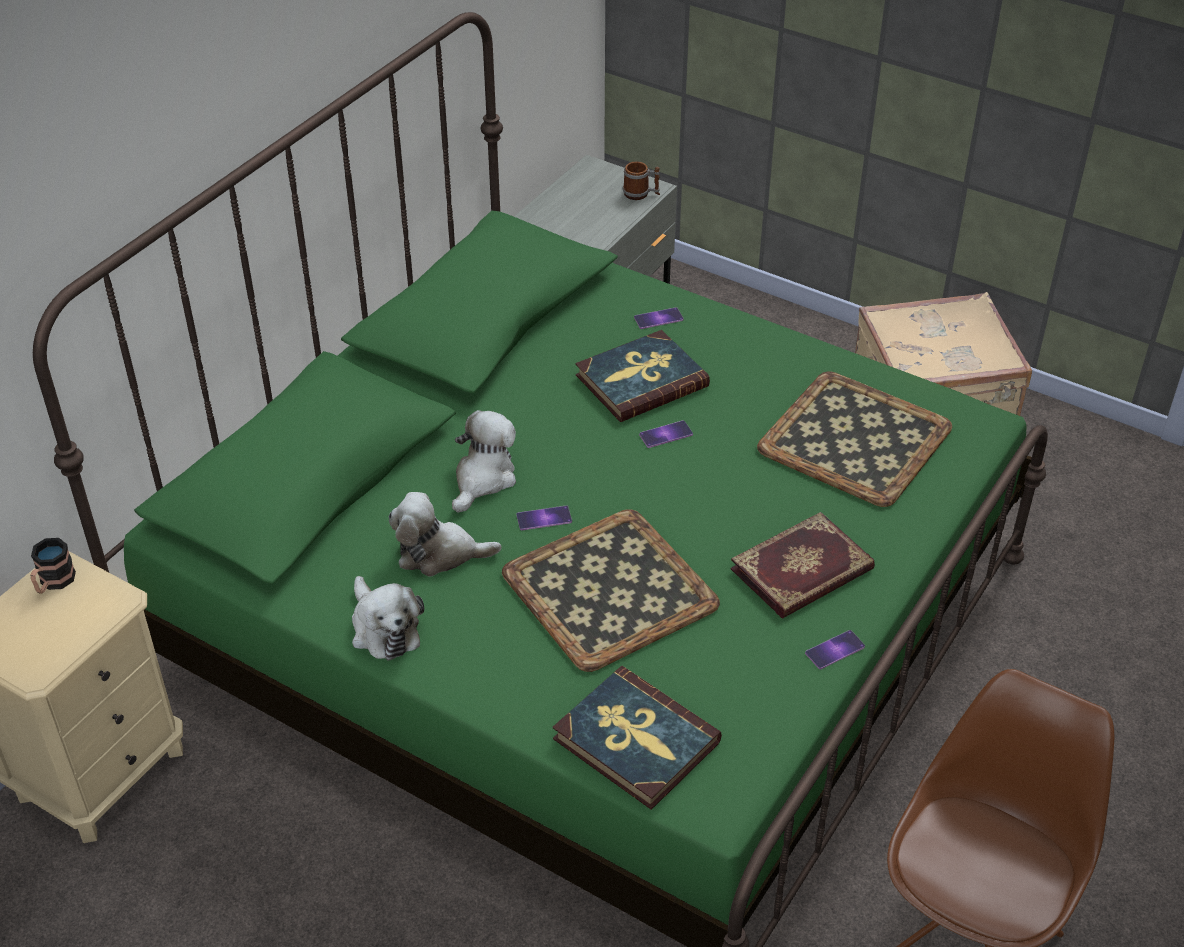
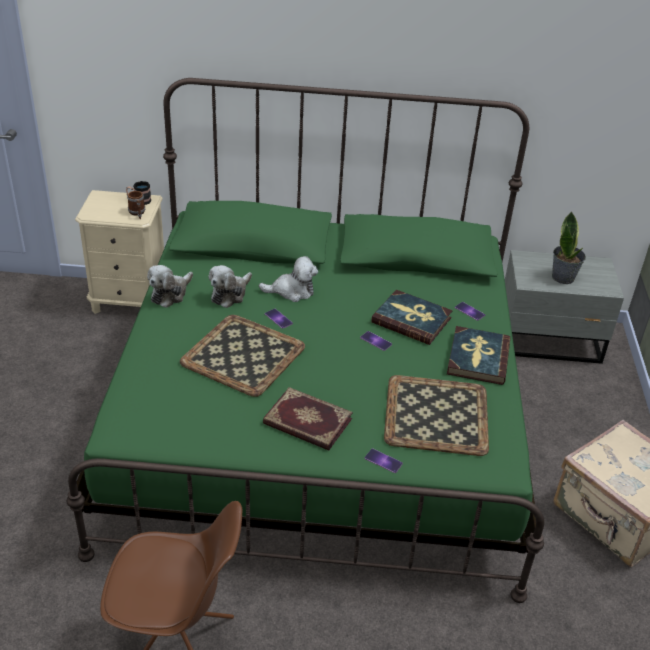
camera: 60 degrees right, 5 degrees down
(439, 553) = (230, 294): plush toy -> plush toy turned 120 degrees counterclockwise
(597, 213) = (563, 277): none -> potted plant
(635, 741) = (143, 394): book -> book (477, 358)
(641, 194) = (599, 287): mug -> mug (137, 213)
(835, 650) = (253, 451): phone -> phone (383, 461)

